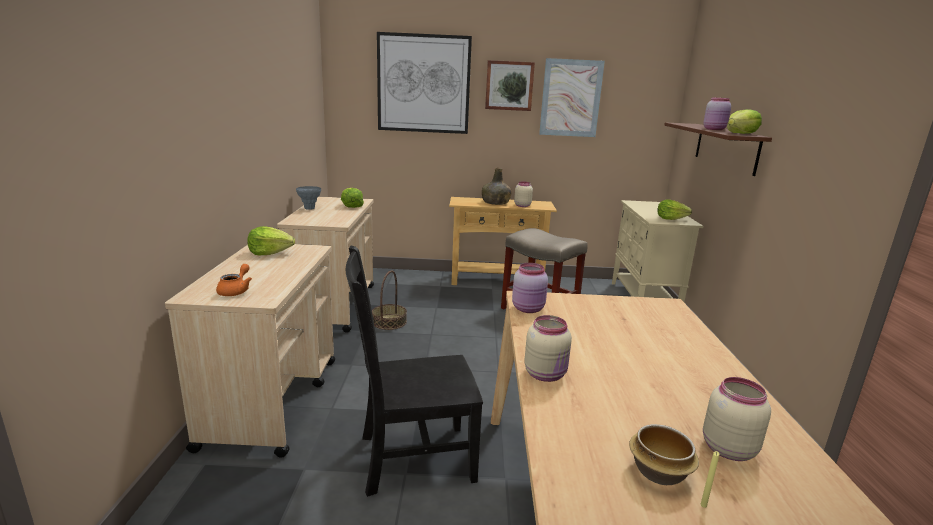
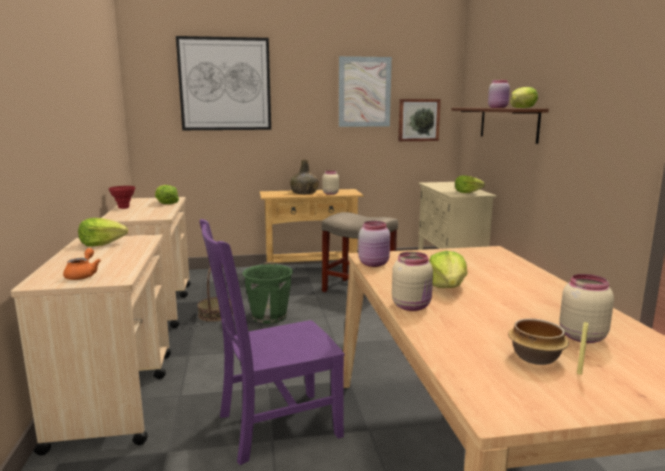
camera: 10 degrees left, 5 degrees down
(309, 208) = (124, 208): grey vase -> red vase
(412, 458) = (274, 426): black chair -> purple chair
(440, 330) = (269, 316): none -> green bucket
(509, 85) = (307, 82): picture -> picture (418, 120)
(596, 352) = (447, 287): none -> lettuce

